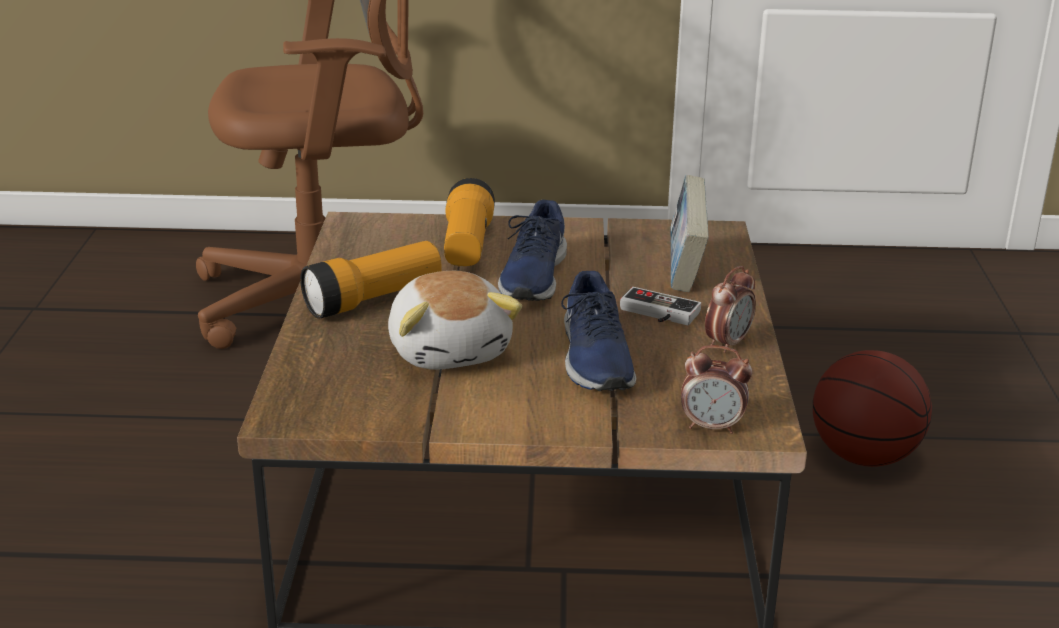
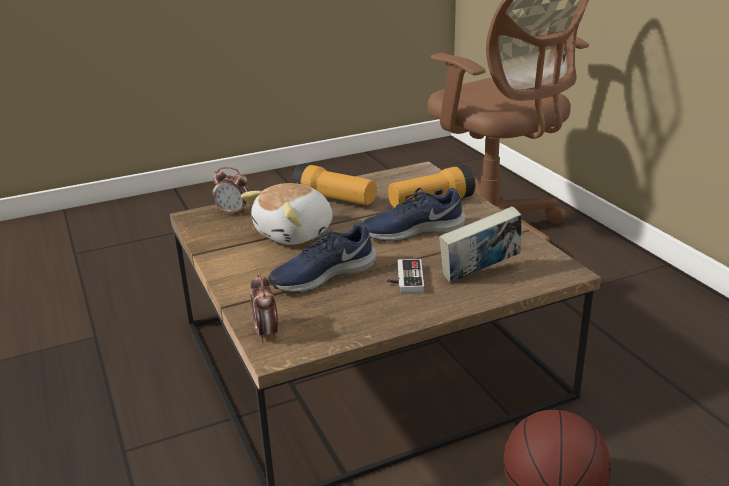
camera: 65 degrees right, 0 degrees up
(728, 343) = (387, 313): alarm clock -> alarm clock (233, 212)

